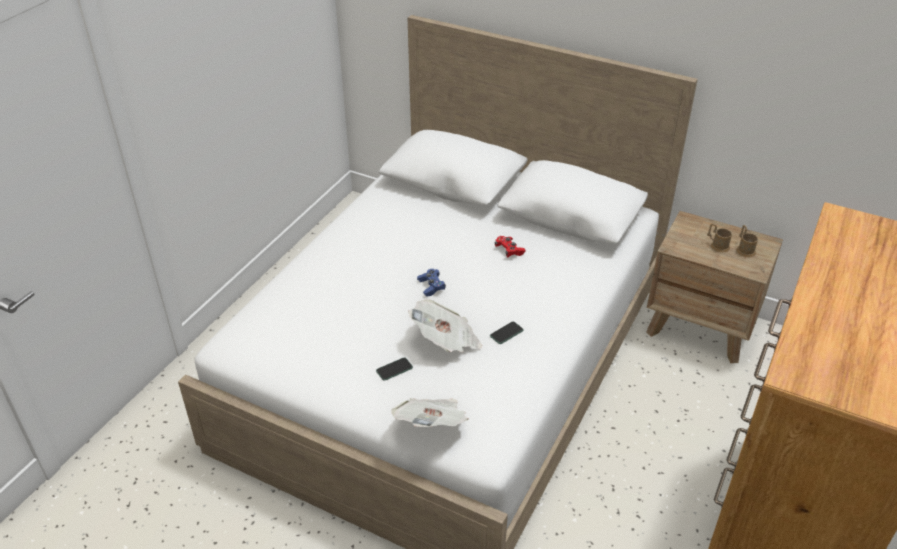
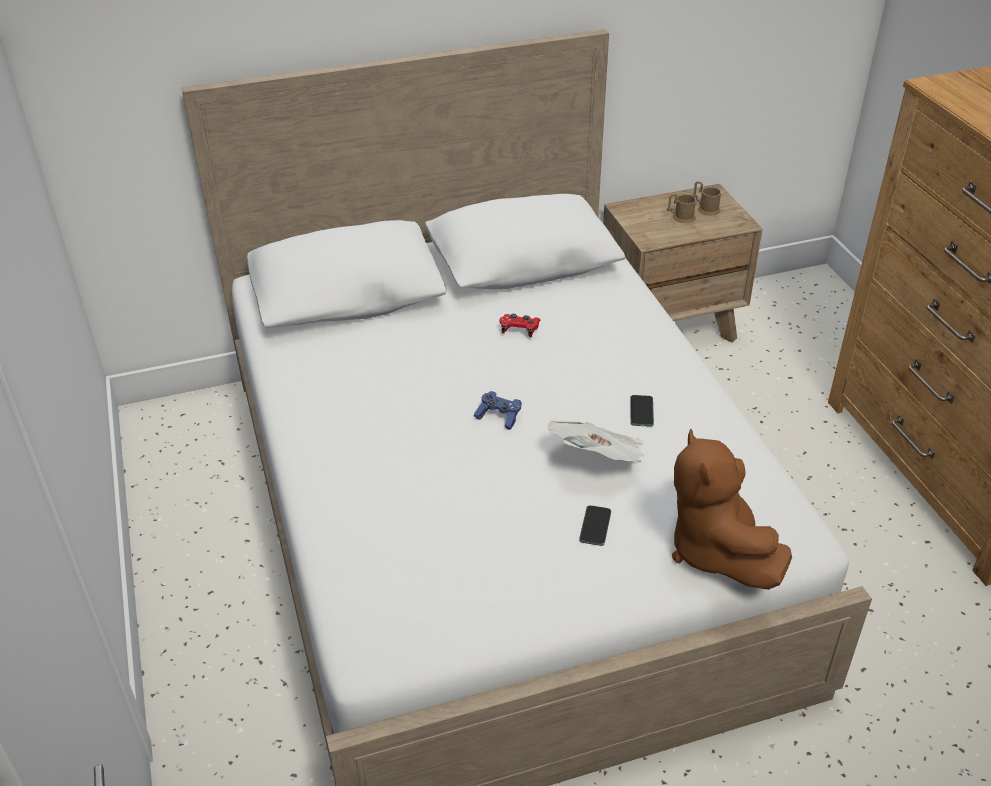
camera: 45 degrees left, 0 degrees up
(432, 425) = (715, 550): newspaper -> brown plush toy

